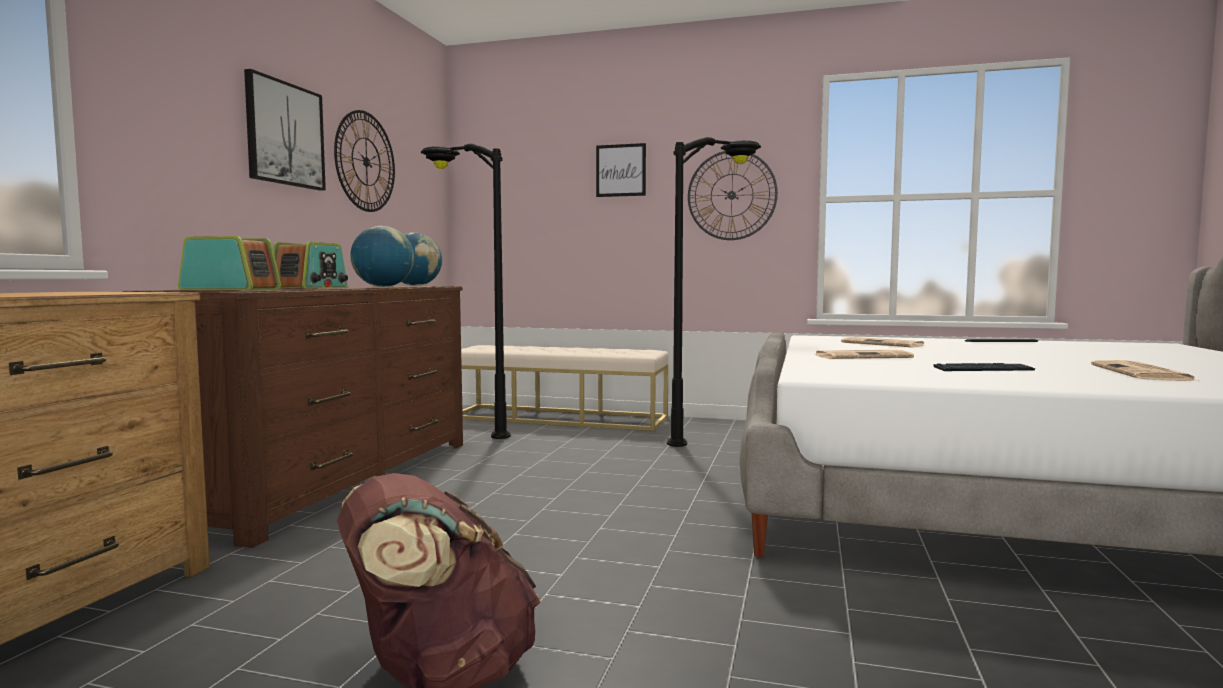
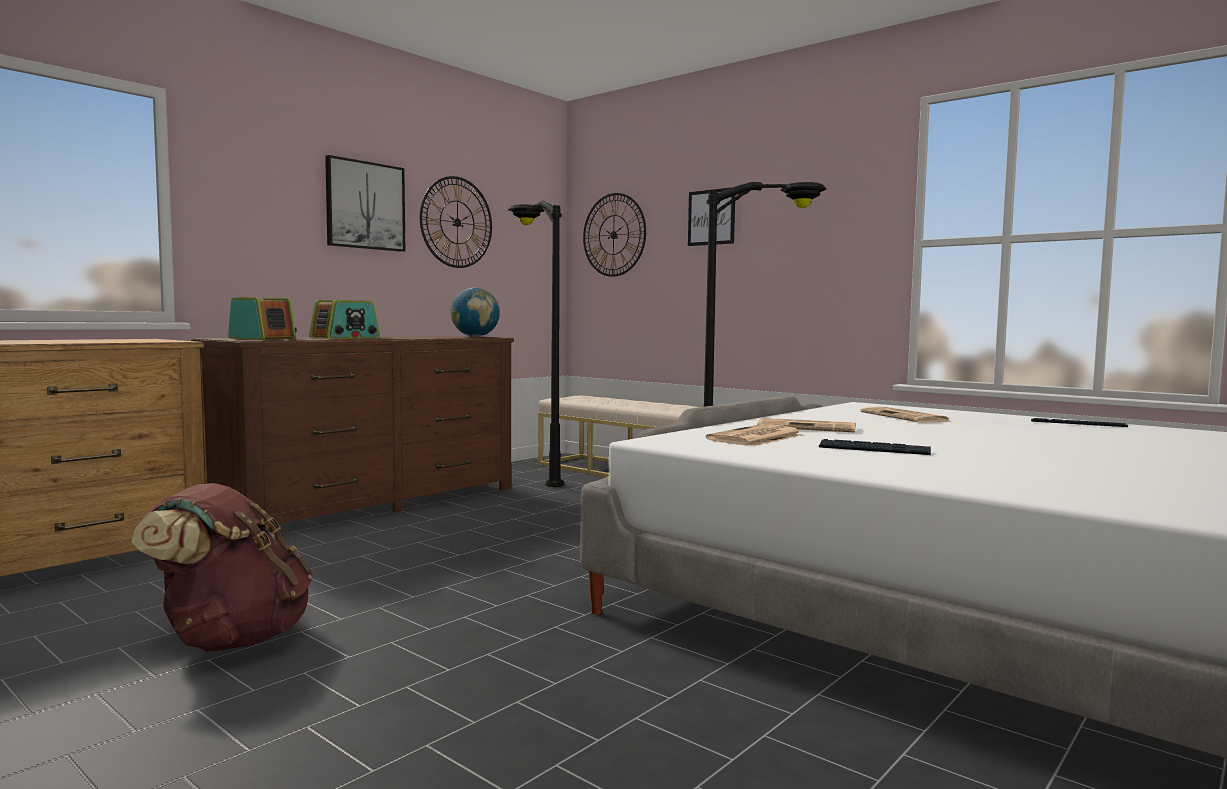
camera: 25 degrees right, 0 degrees up
(383, 286) = (418, 338): globe -> none
(732, 195) = (819, 241): wall clock -> wall clock (614, 235)
(1142, 373) = (1056, 469): newspaper -> newspaper (755, 437)

